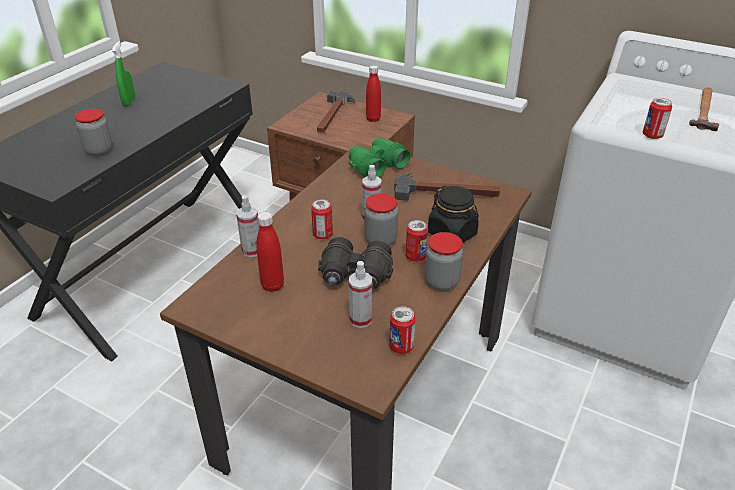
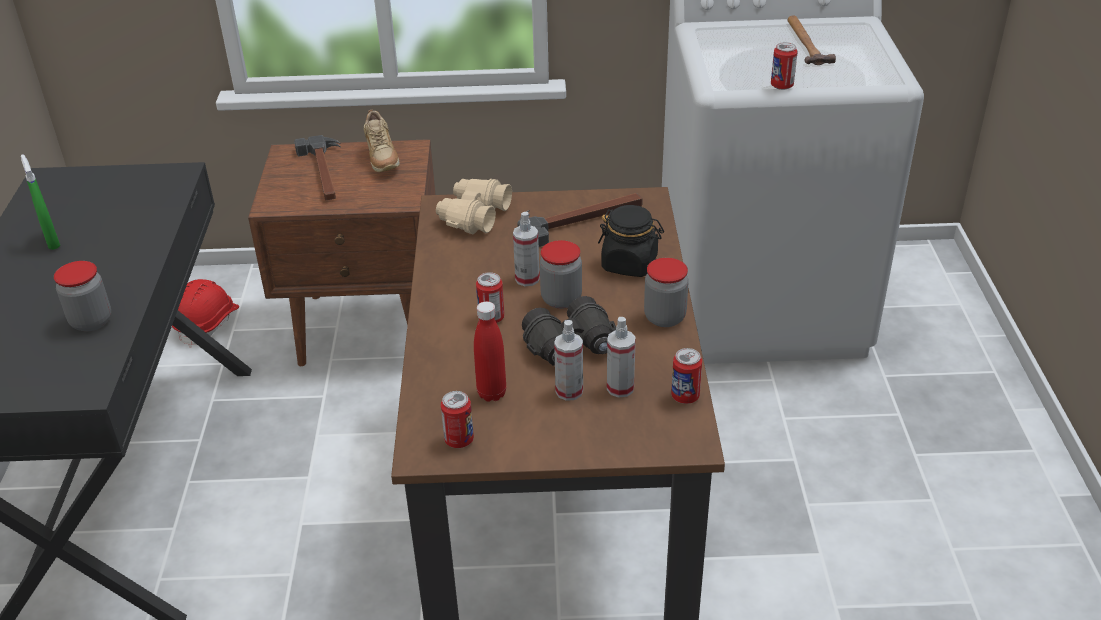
camera: 30 degrees left, 0 degrees up
(252, 250) = (427, 366): spray bottle -> spray bottle (569, 391)
(262, 194) = (208, 323): none -> red hard hat
(373, 119) = (382, 161): red bottle -> beige shoe
(377, 166) = (473, 216): green binoculars -> beige binoculars
(415, 257) = (615, 302): can -> can (459, 440)

